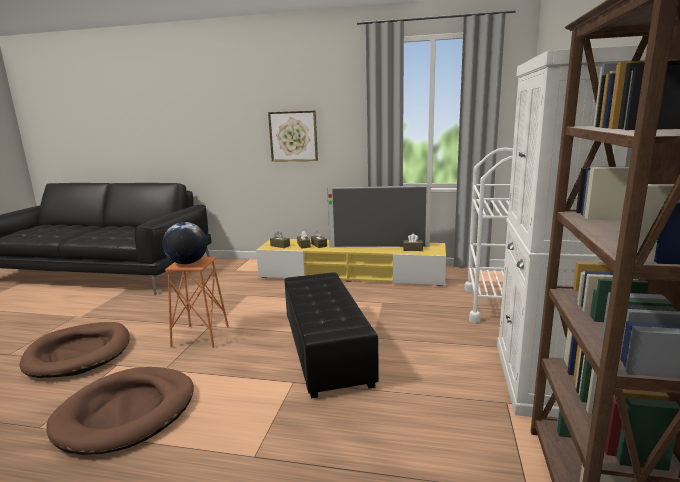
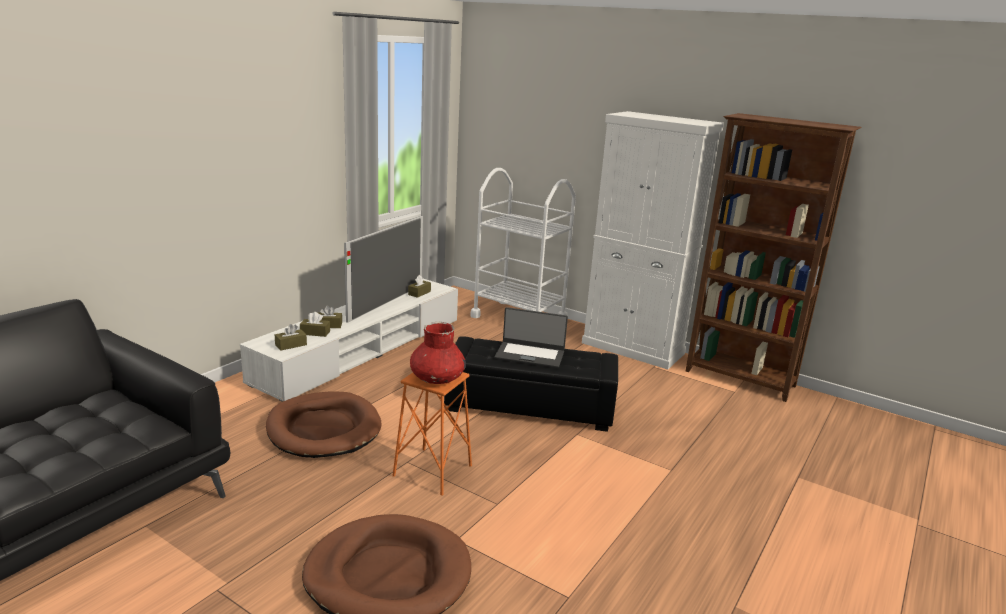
camera: 70 degrees left, 5 degrees up
(127, 412) = (573, 532): brown dog bed -> brown dog bed (324, 429)
(187, 263) = (437, 378): globe -> red vase
(293, 136) = (245, 174): picture -> none
(324, 298) = (530, 355): none -> laptop
(352, 275) = (362, 350): yellow tv stand -> white tv stand

